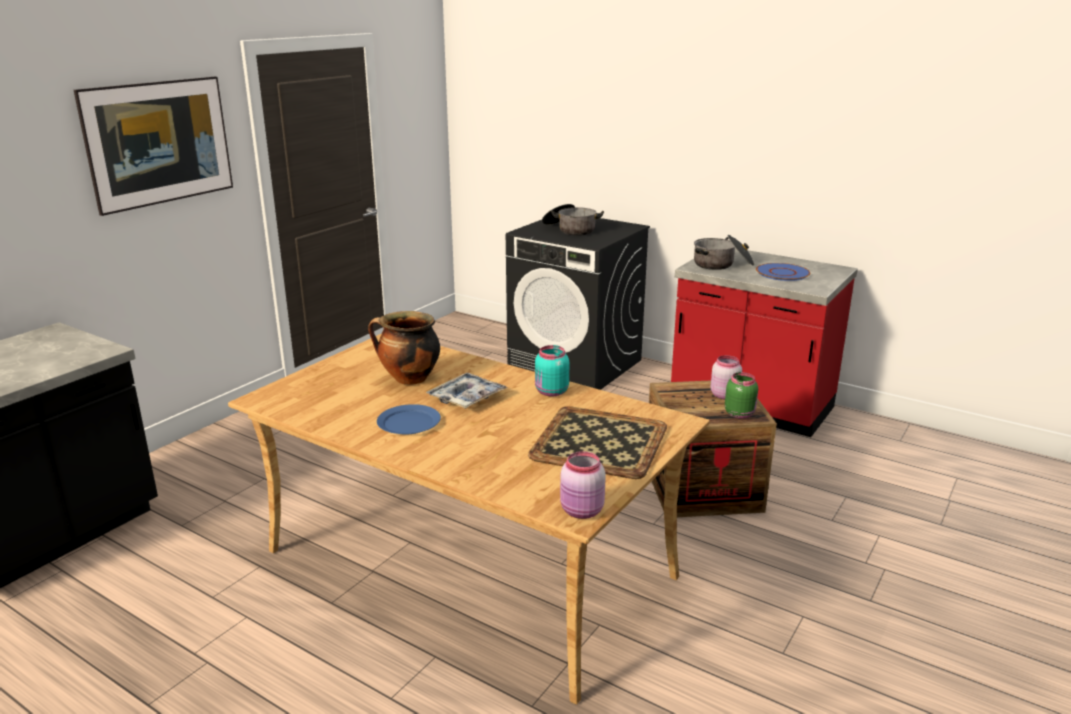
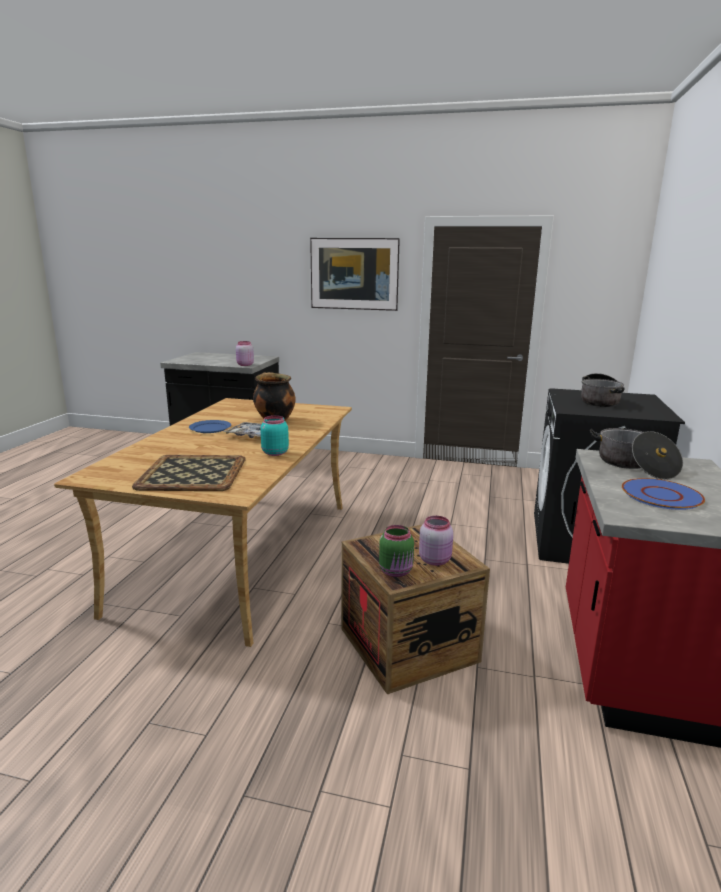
camera: 70 degrees right, 5 degrees down
(582, 511) = (88, 478): pink jar -> pink jar (244, 365)

